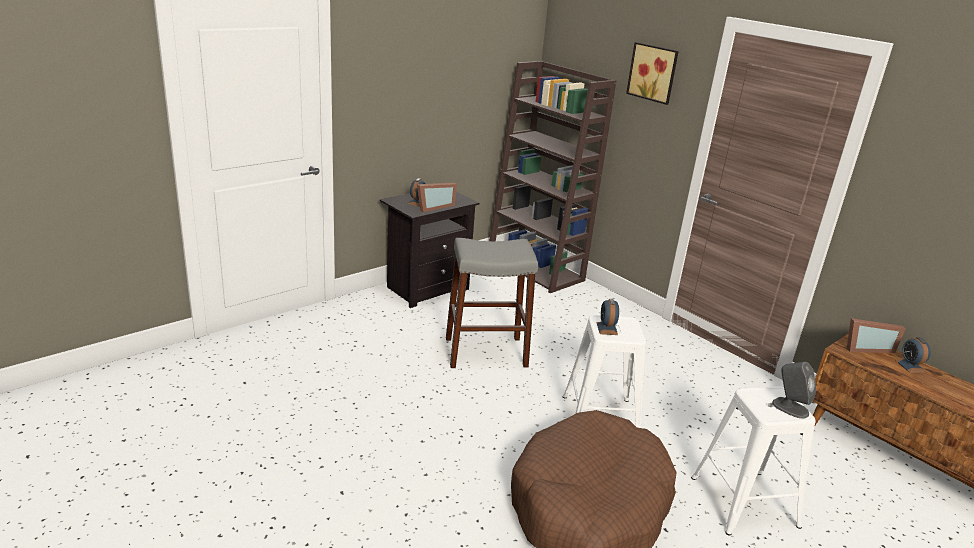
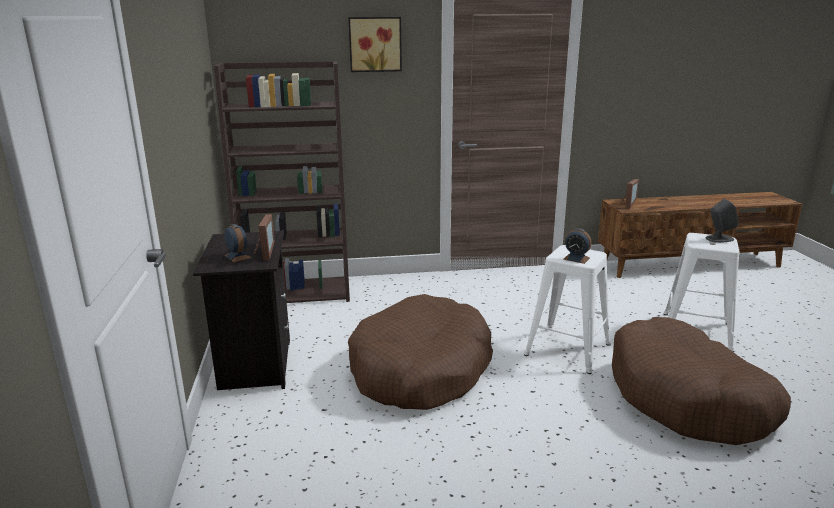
camera: 55 degrees left, 5 degrees down
(486, 352) = (420, 370): grey stool -> brown dog bed
(910, 366) = (654, 201): alarm clock -> none

